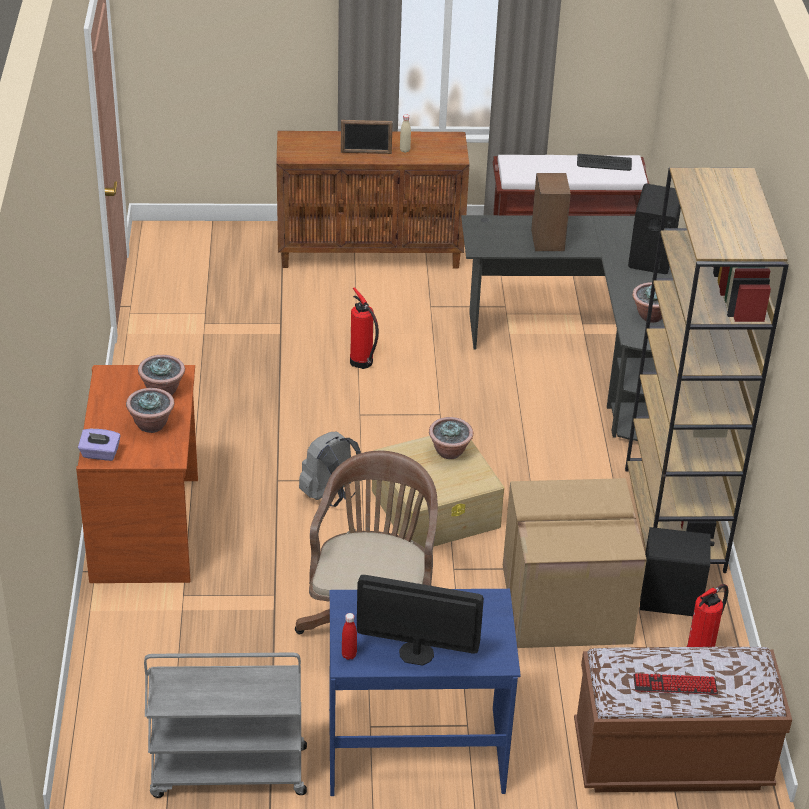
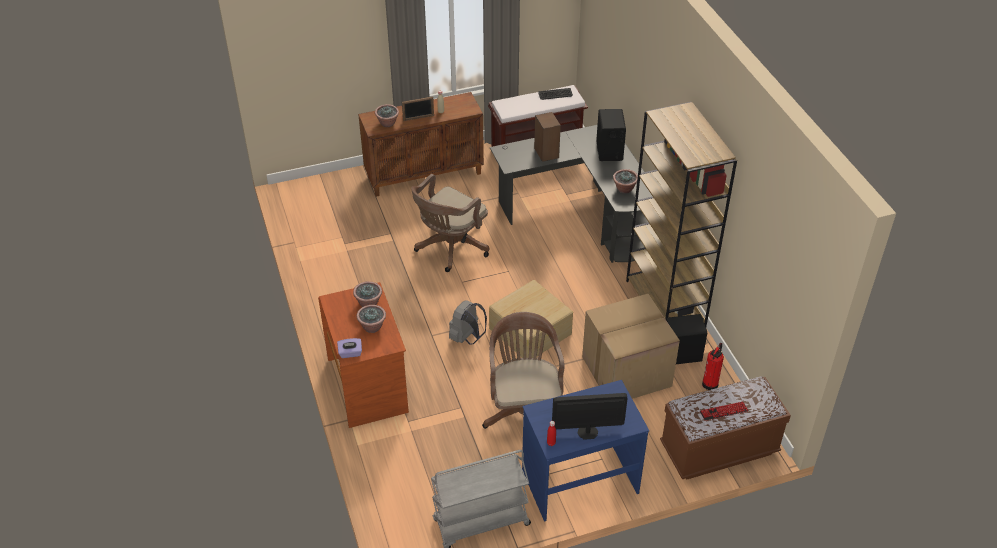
camera: 15 degrees left, 5 degrees up
(362, 363) = (450, 248): fire extinguisher -> brown office chair
(450, 452) = (533, 297): potted plant -> potted plant (388, 123)

